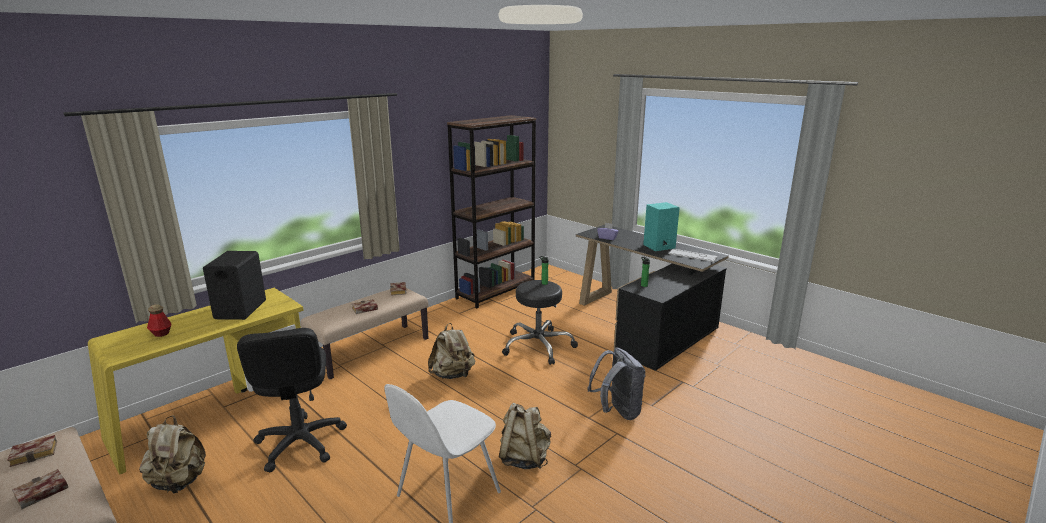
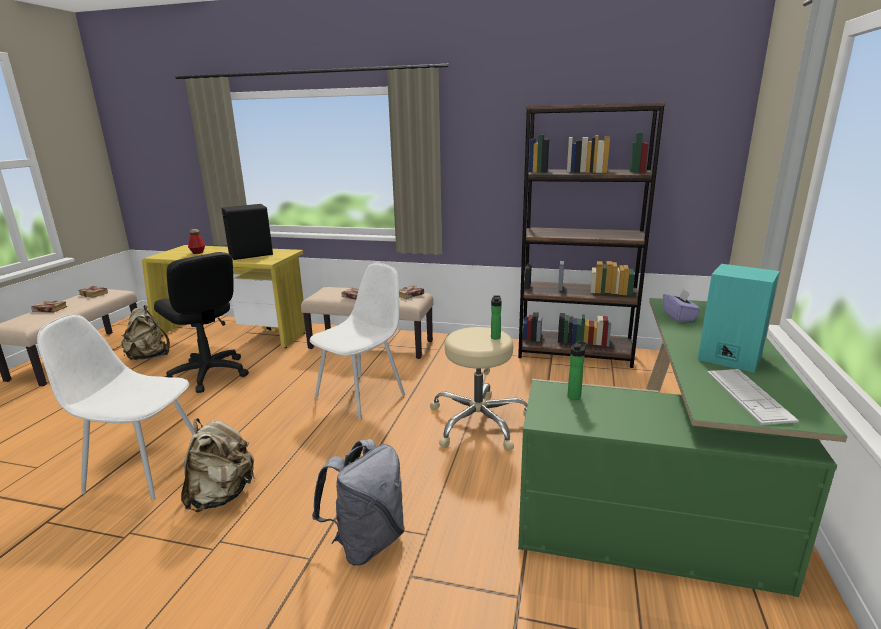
camera: 60 degrees right, 0 degrees up
(300, 443) = (208, 374): black office chair -> black office chair turned 90 degrees counterclockwise
(453, 375) = (362, 395): beige backpack -> white chair
(538, 346) = (479, 422): black stool -> beige stool
(645, 324) = (668, 493): black desk -> green desk

